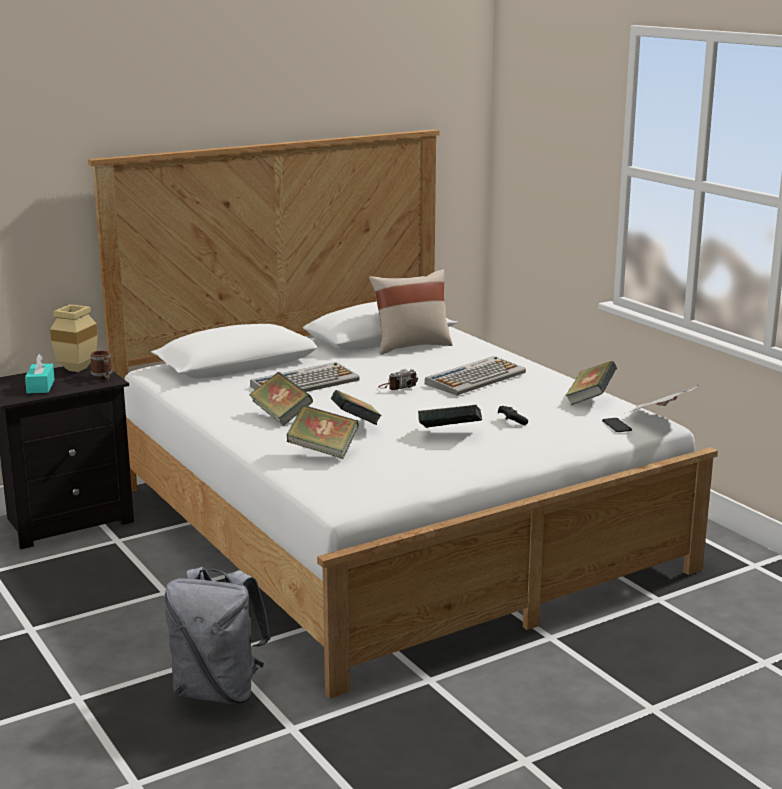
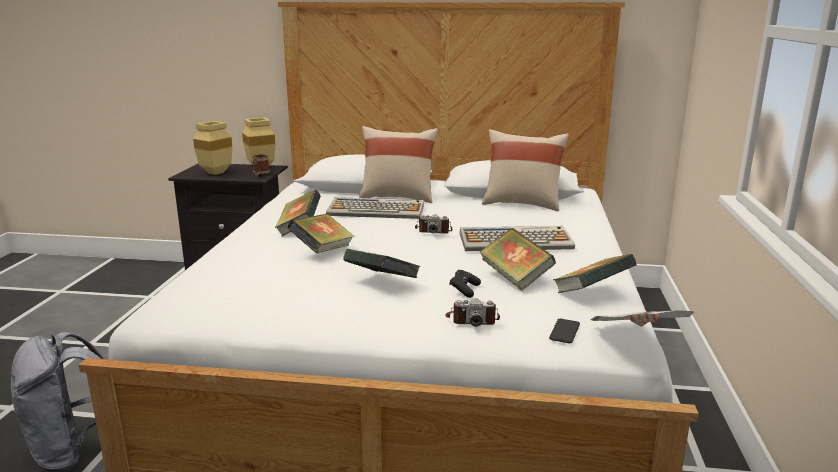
camera: 40 degrees right, 0 degrees up
(40, 386) = (216, 172): turquoise tissue box -> beige vase
(292, 366) = (398, 197): none -> beige pillow
(323, 450) = (247, 262): book -> book (515, 277)
(556, 436) = (472, 320): none -> camera

